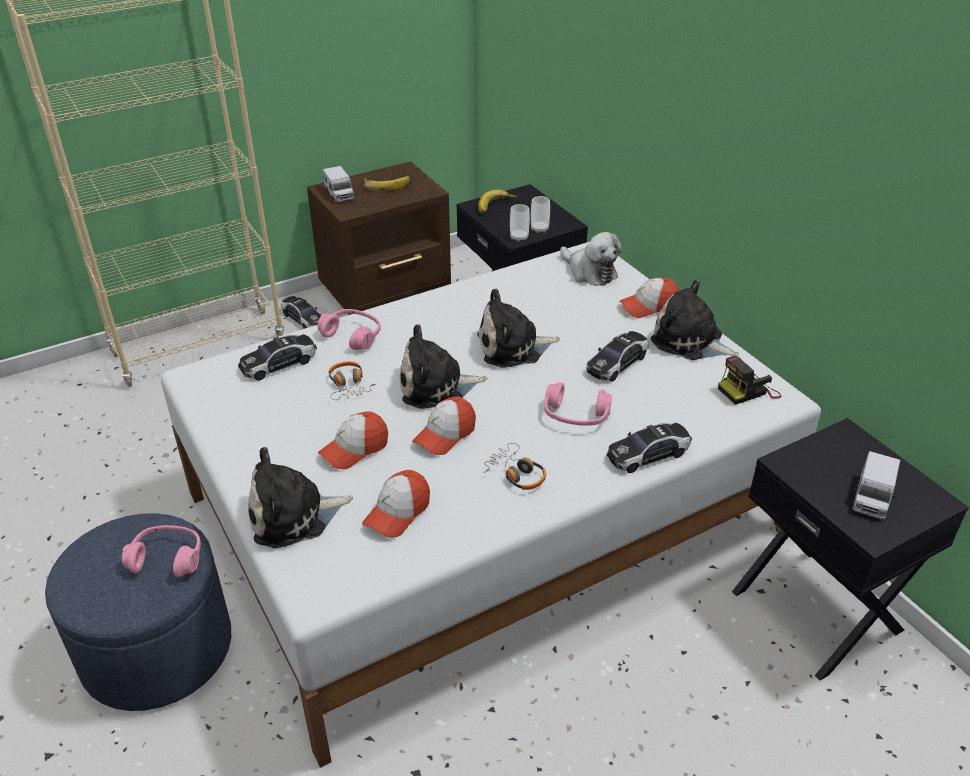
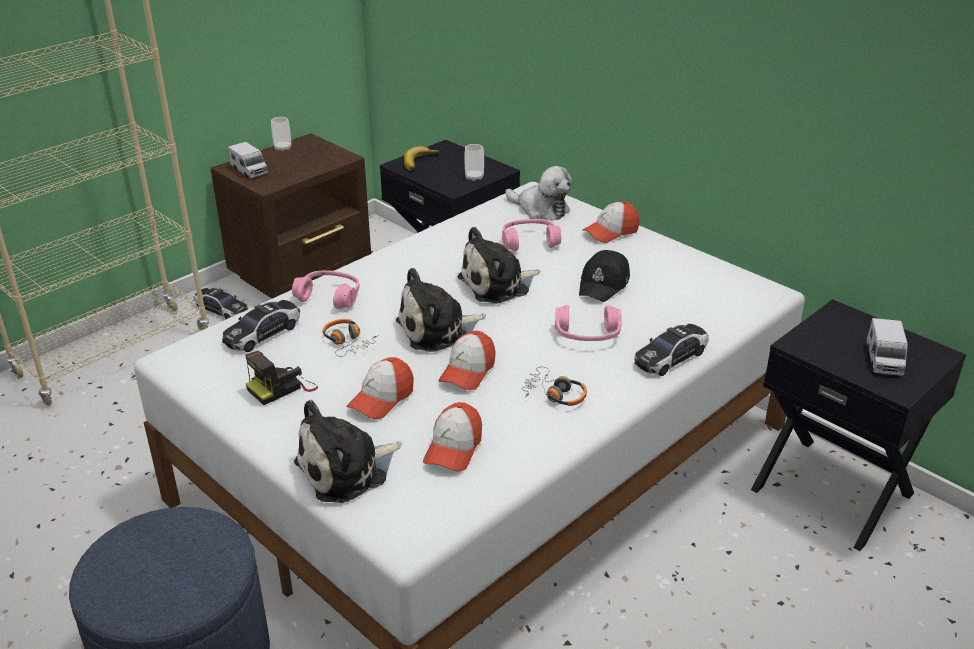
camera: 15 degrees left, 5 degrees down
(167, 558) = (203, 547): pink headphones -> pink headphones (529, 242)
(386, 184) = (295, 157): banana -> none
(519, 237) = (457, 187): cup -> cup (283, 148)
(617, 363) = (604, 284): toy car -> black cap
(690, 341) = (663, 256): plush toy -> none
(748, 391) = (735, 290): camera -> camera (282, 387)

